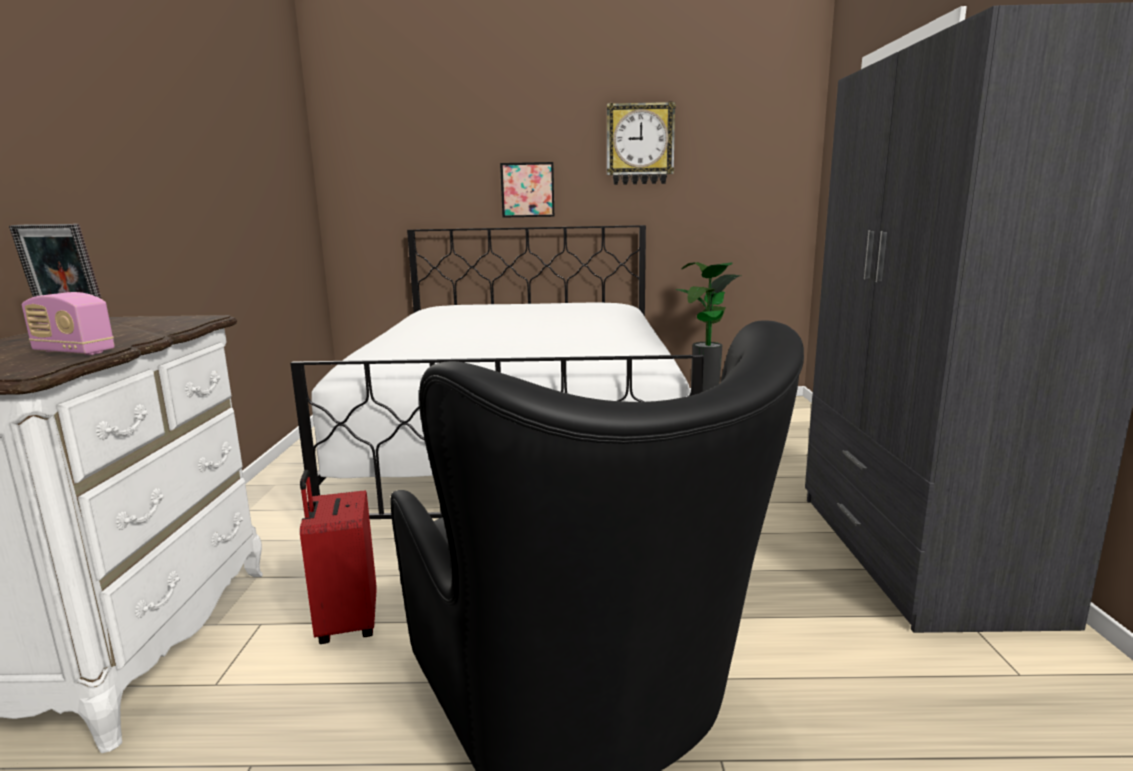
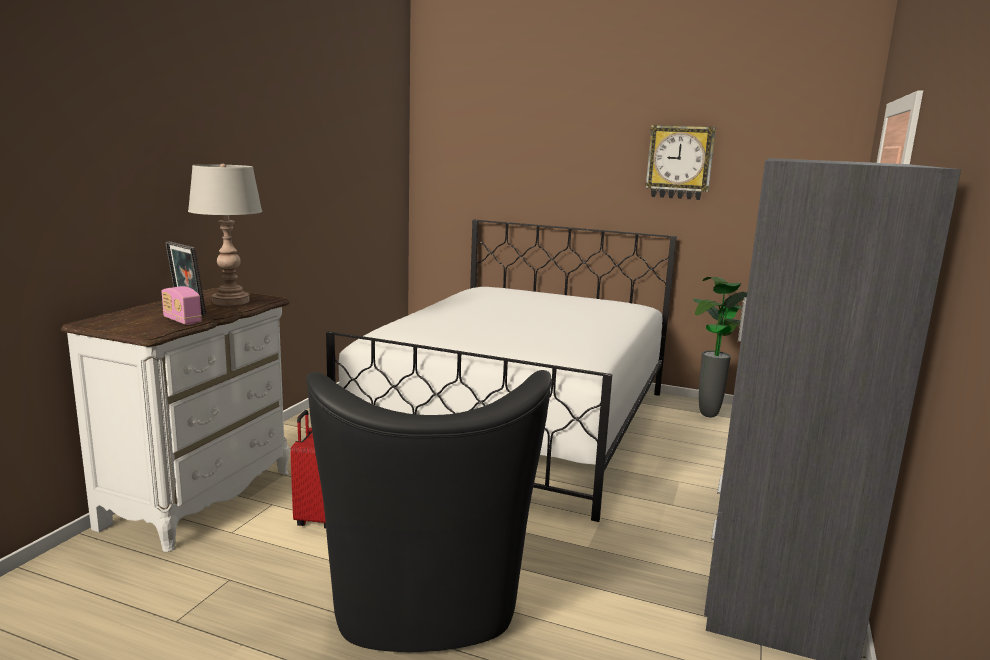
camera: 20 degrees right, 0 degrees up
(141, 325) = (231, 301): none -> grey table lamp
(527, 190) = (575, 194): picture -> none

